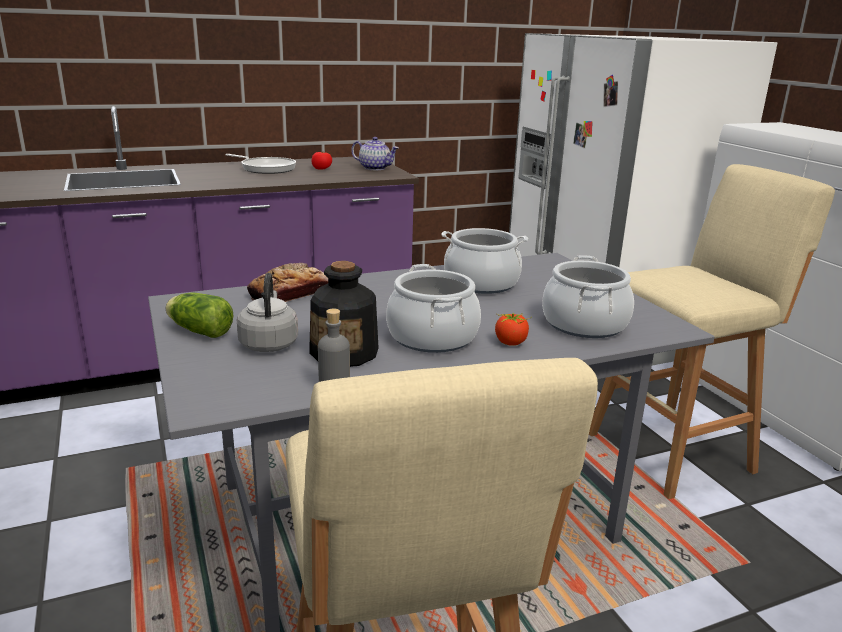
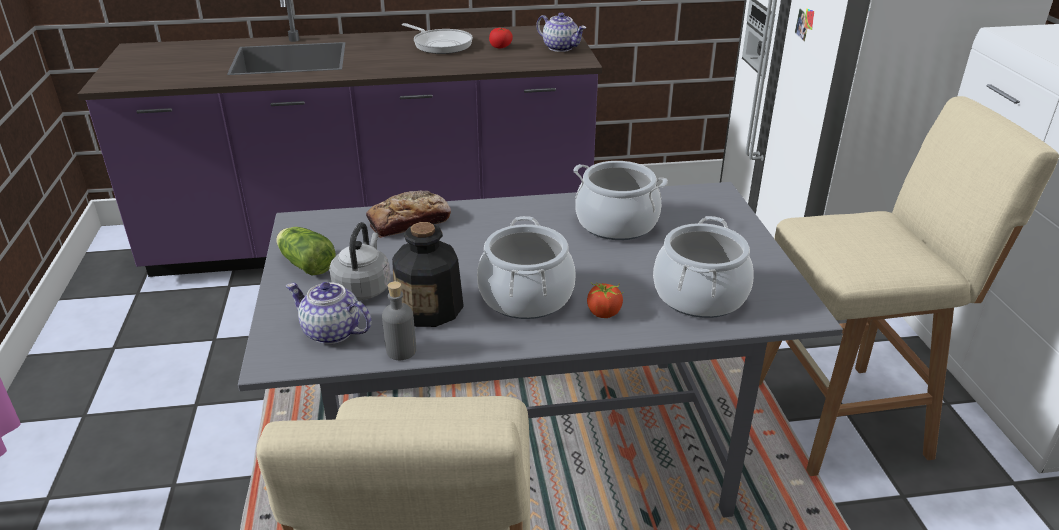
camera: 15 degrees right, 10 degrees up
(253, 379) = (331, 332): none -> teapot

